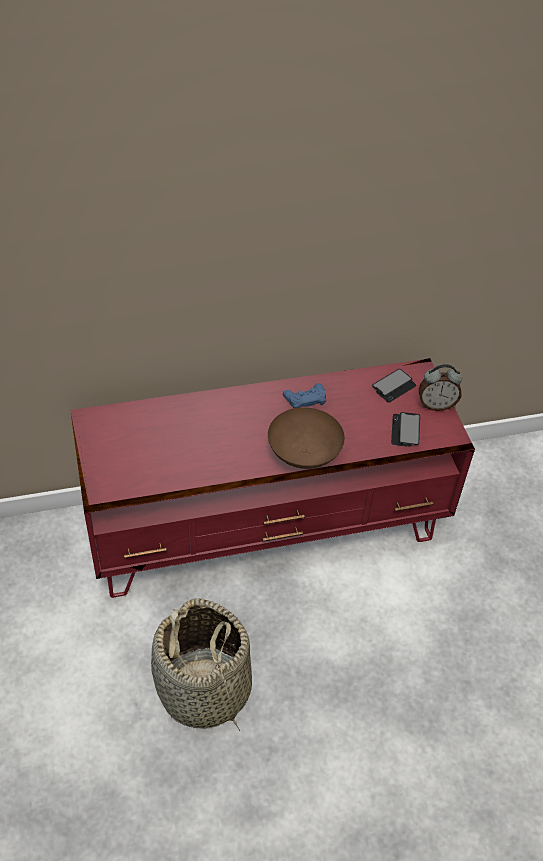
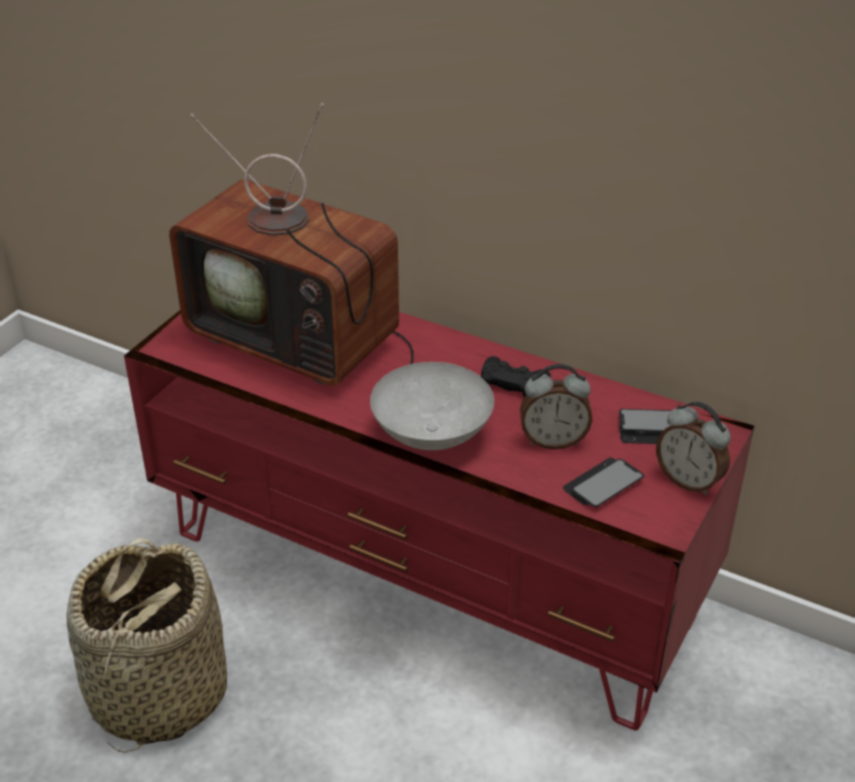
camera: 45 degrees right, 10 degrees down
(172, 439) = (302, 339): none -> television
(304, 455) = (431, 436): brown bowl -> grey bowl
(305, 399) = (513, 381): blue game controller -> black game controller
(360, 421) = (553, 440): none -> alarm clock

